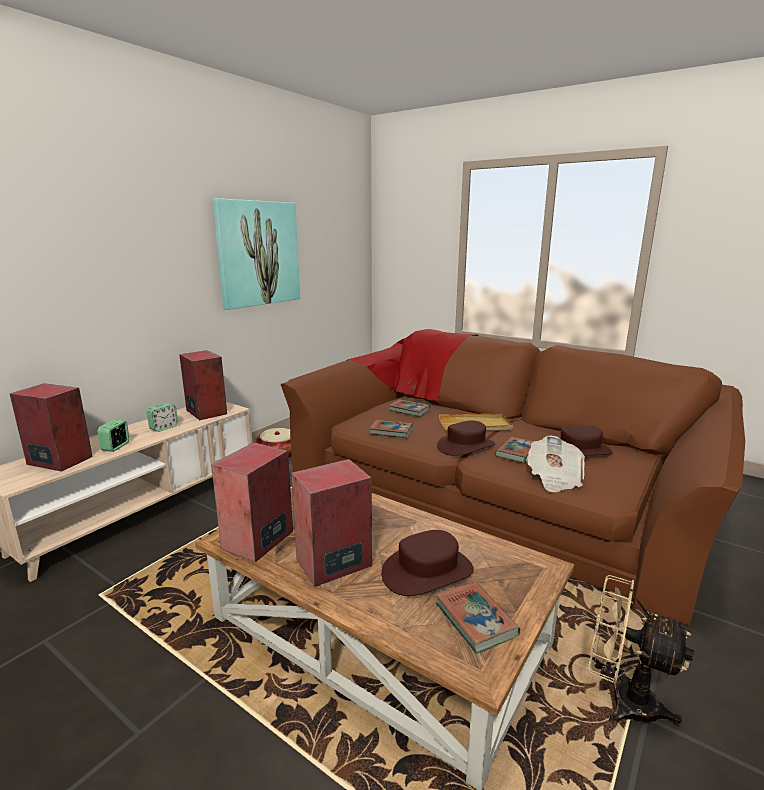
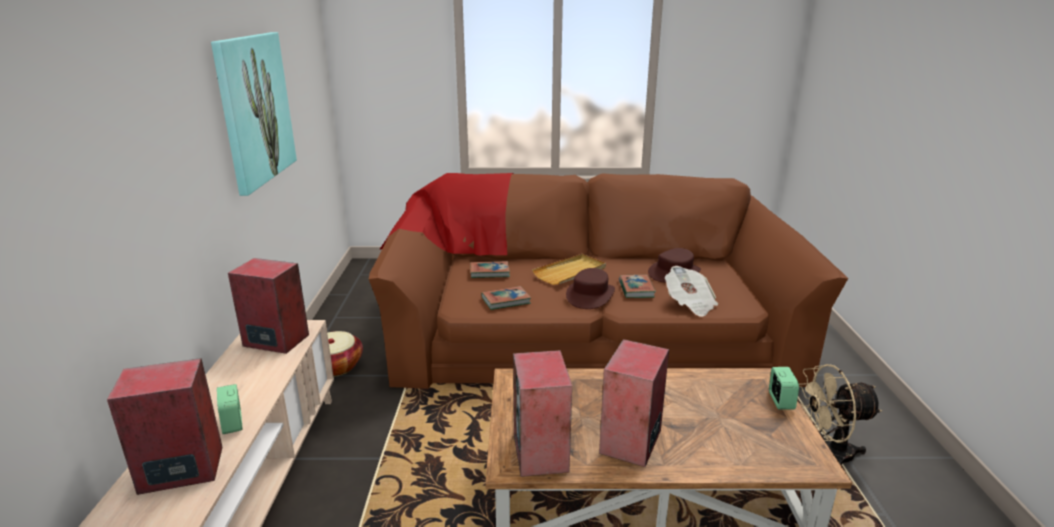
camera: 35 degrees left, 5 degrees up
(164, 428) = (255, 378): alarm clock -> alarm clock (780, 401)
(427, 571) = (702, 416): brown hat -> none
(475, 620) = (774, 435): book -> none

